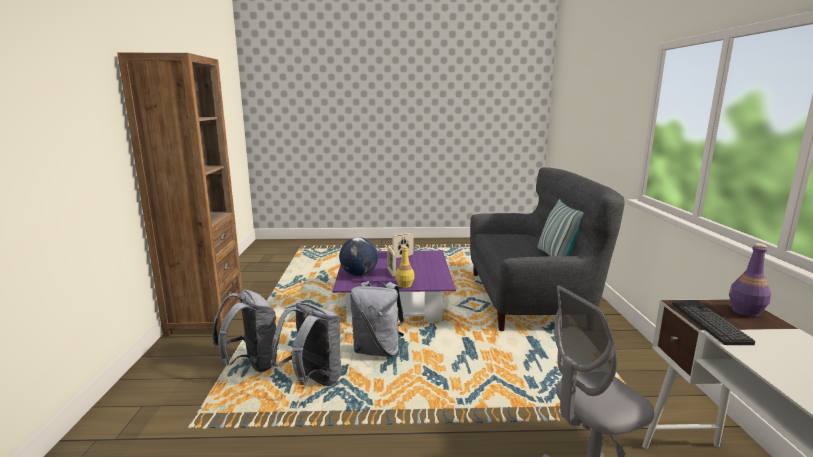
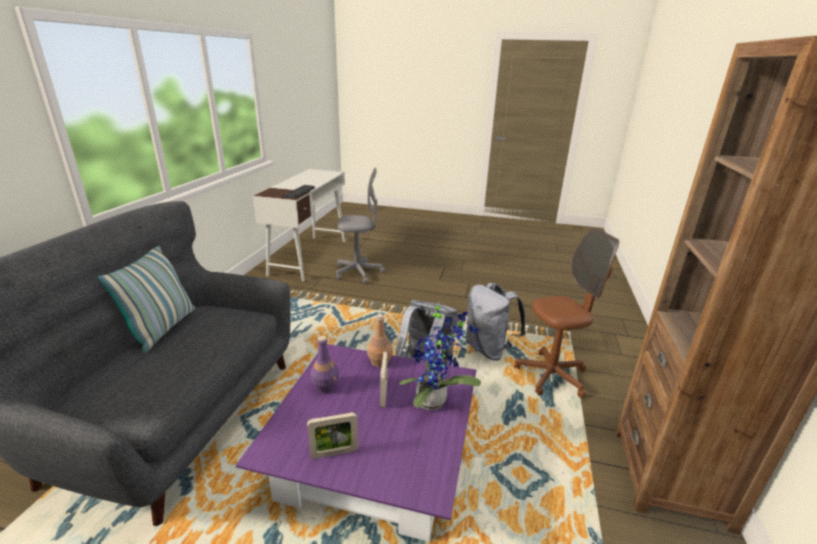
camera: 165 degrees left, 10 degrees up
(252, 365) = (551, 376): grey backpack -> brown office chair
(359, 274) = (435, 401): globe -> potted plant
(404, 285) = (380, 362): yellow bottle -> brown bottle
(746, 312) = (272, 192): purple bottle -> purple bottle (325, 386)

